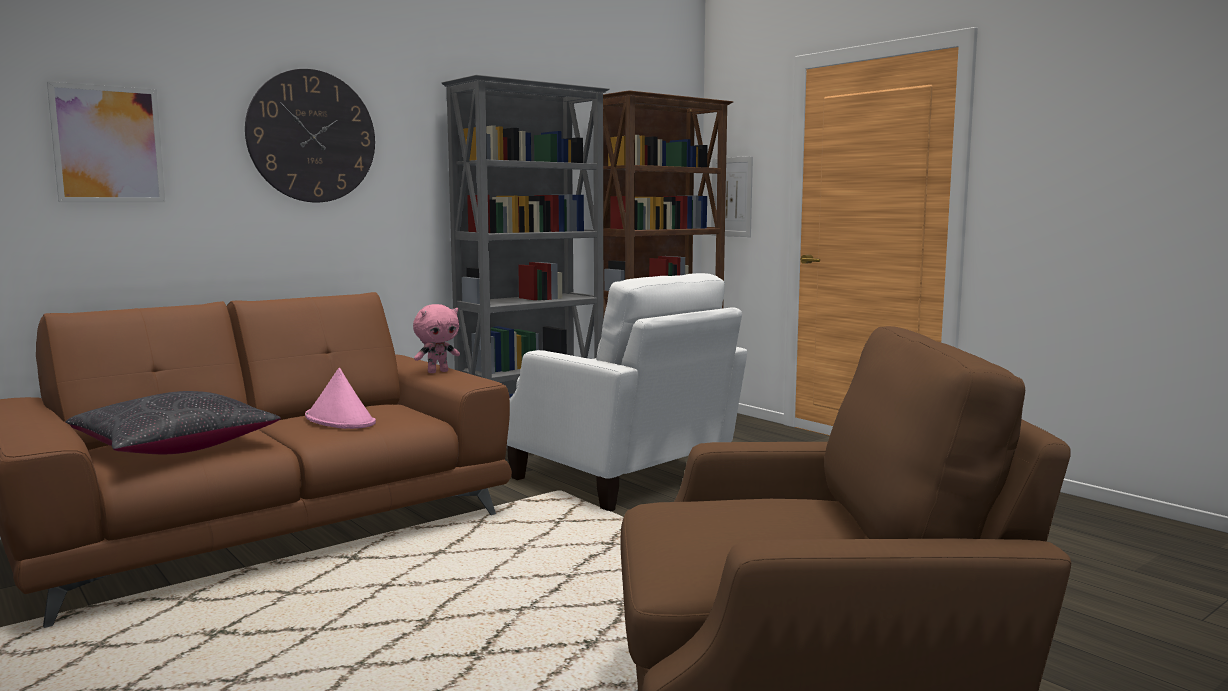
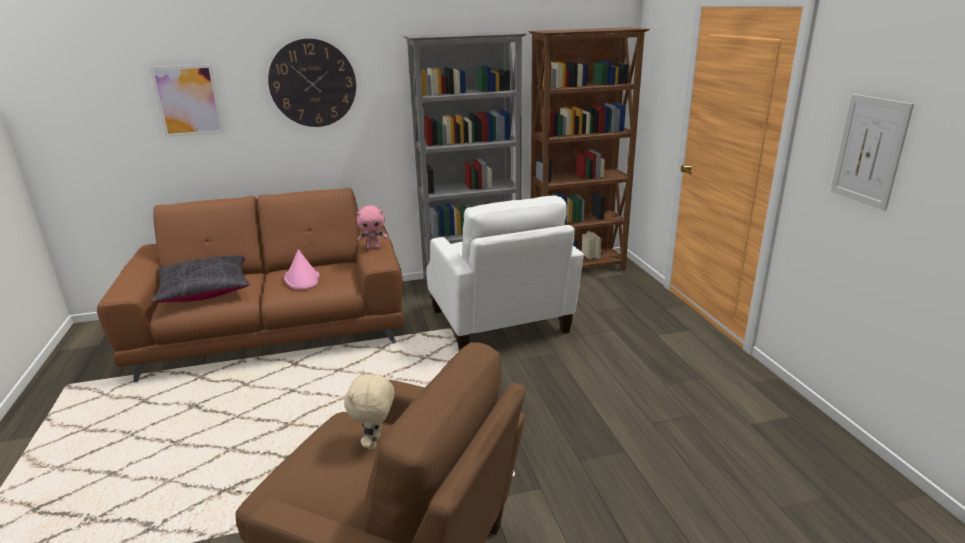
camera: 25 degrees right, 15 degrees up
(732, 197) = (650, 104): picture -> picture (869, 151)
(754, 507) = (375, 443): none -> beige plush toy

